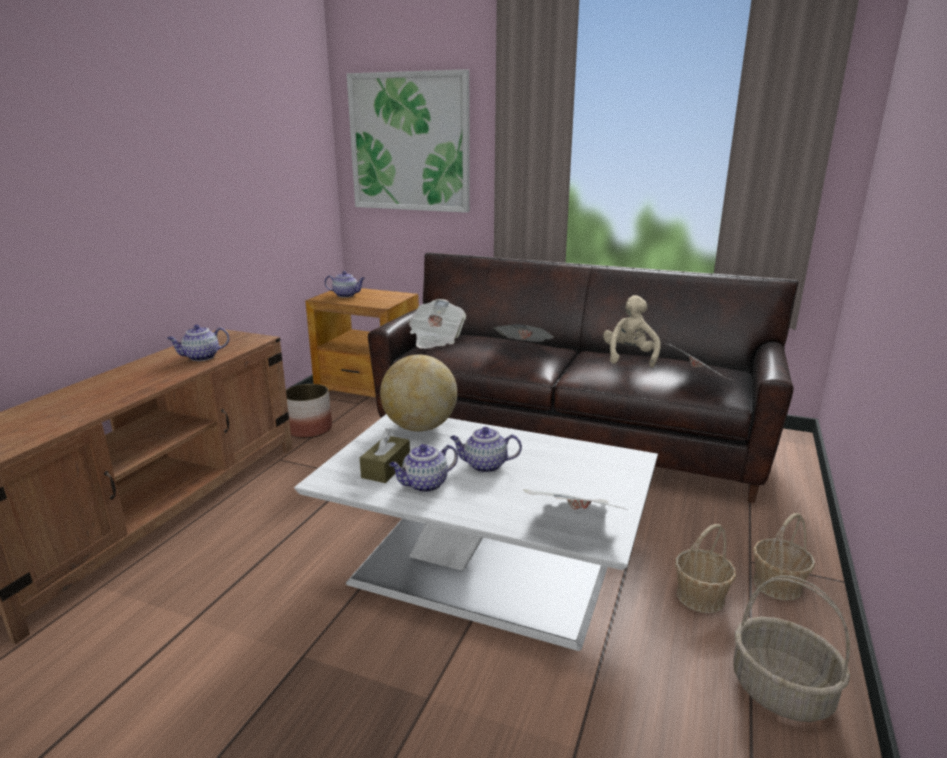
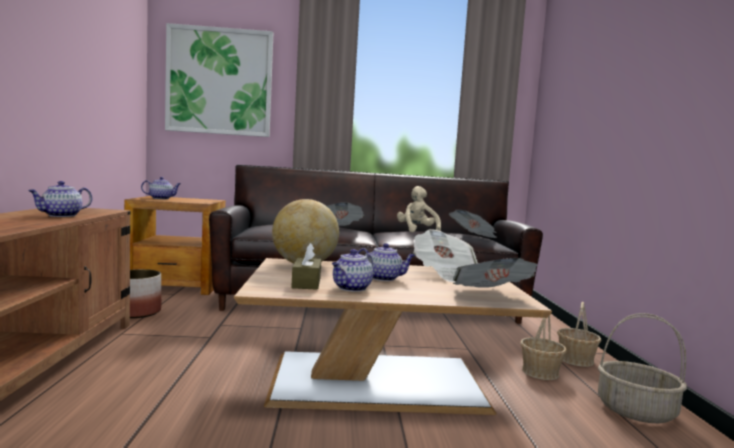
camera: 25 degrees left, 15 degrees down
(436, 340) = (262, 225): newspaper -> newspaper (444, 274)
(484, 465) = (384, 278): teapot -> teapot turned 150 degrees counterclockwise
(486, 572) = (381, 381): white coffee table -> brown coffee table

